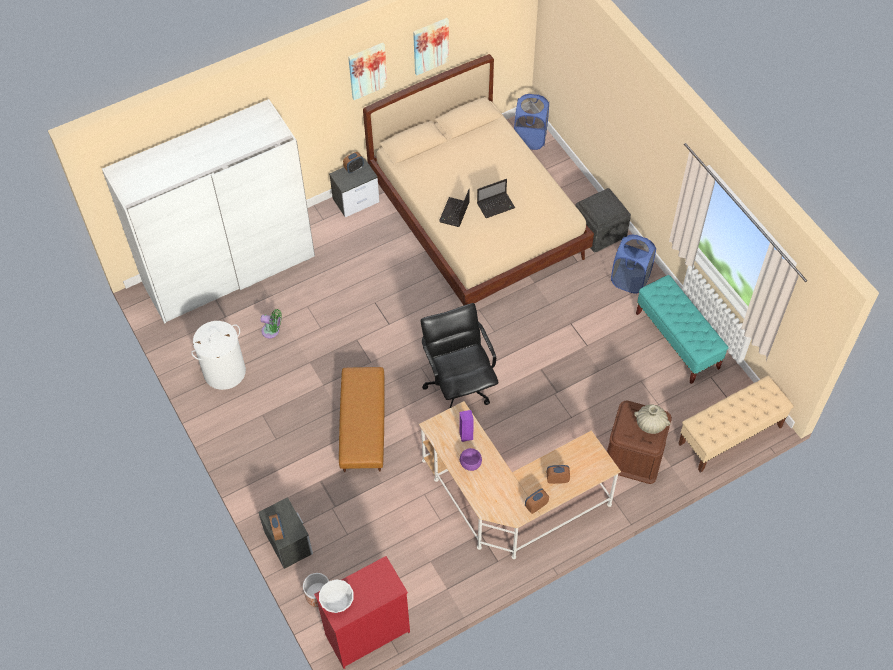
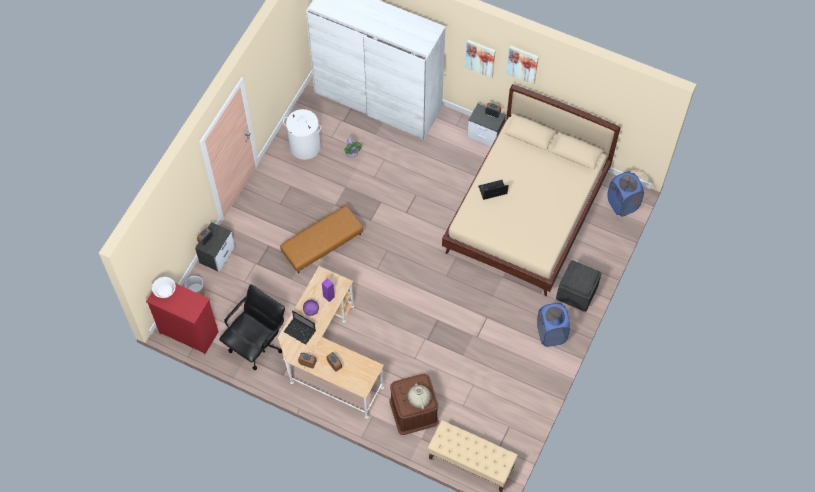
camera: 55 degrees right, 5 degrees up
(430, 45) = (575, 86): picture -> picture (480, 58)
(459, 385) = (390, 280): black office chair -> black office chair (257, 344)
(496, 205) = (518, 211): laptop -> laptop (300, 331)
(677, 341) = (522, 390): turquoise bench -> none

